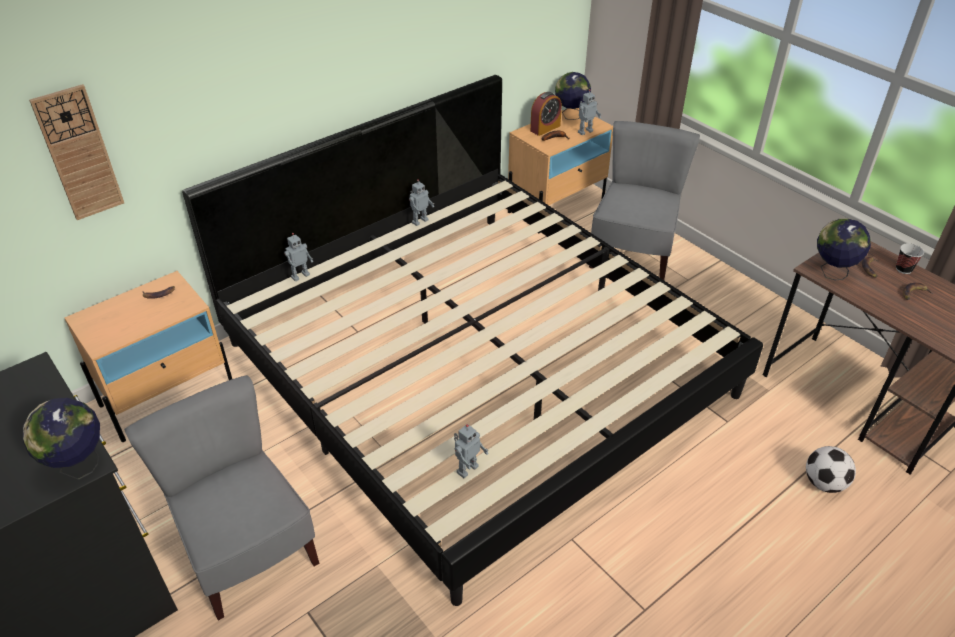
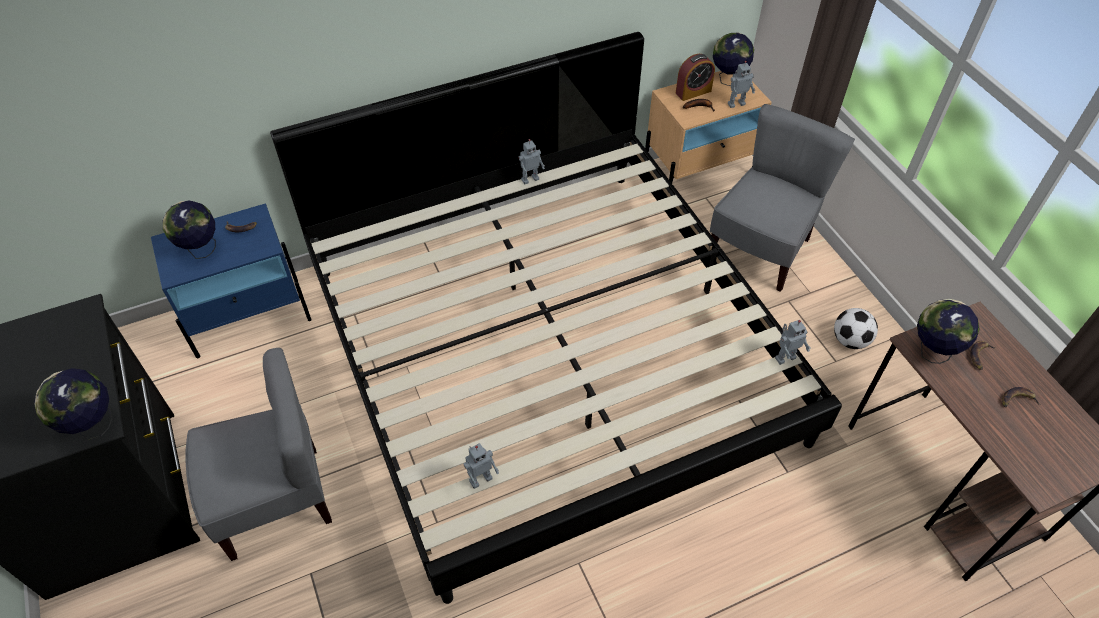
camera: 15 degrees right, 10 degrees up
(79, 154) = (163, 91): wall clock -> none
(123, 319) = (201, 250): none -> globe
(168, 395) = (249, 317): beige nightstand -> blue nightstand
(248, 553) = (275, 500): grey chair -> grey chair turned 90 degrees clockwise
(300, 276) = (390, 222): toy robot -> toy robot (784, 357)
(824, 483) = (864, 567): football -> football (850, 340)
(903, 269) = (1019, 365): cup -> none

